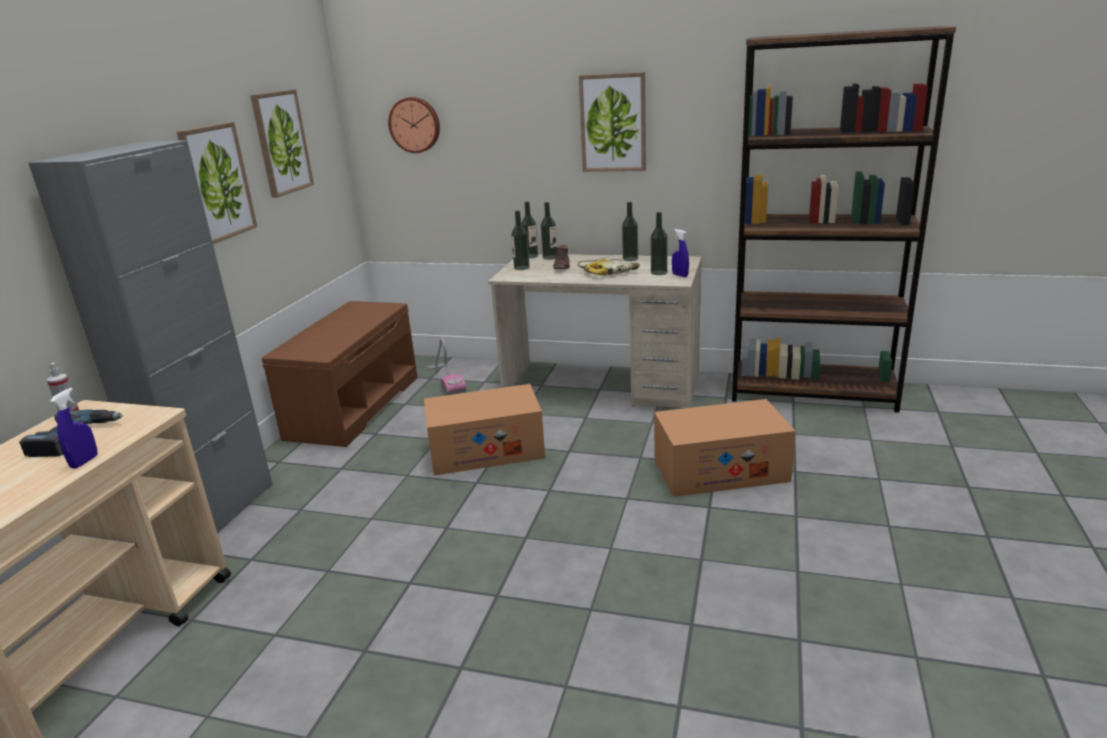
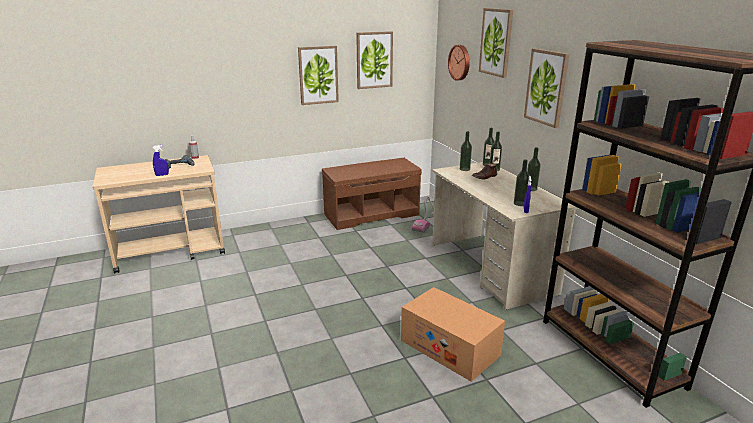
camera: 50 degrees right, 0 degrees up
(217, 512) = (261, 229): grey cabinet -> none
(486, 450) = (376, 264): cardboard box -> none
(496, 80) = (496, 42): none -> picture
(609, 272) = (496, 190): power drill -> none

